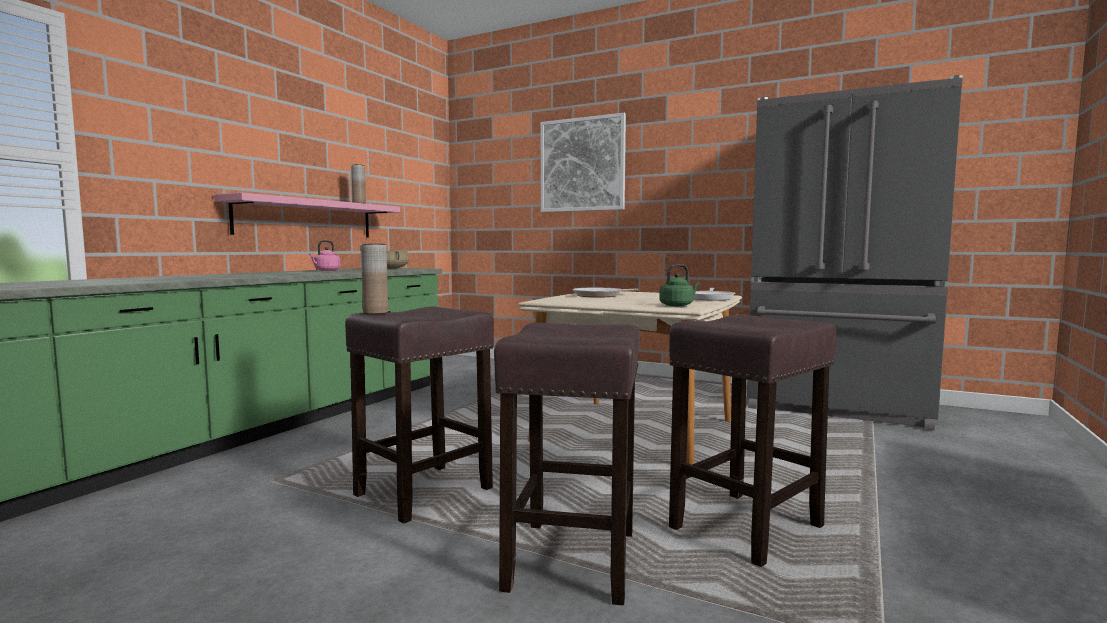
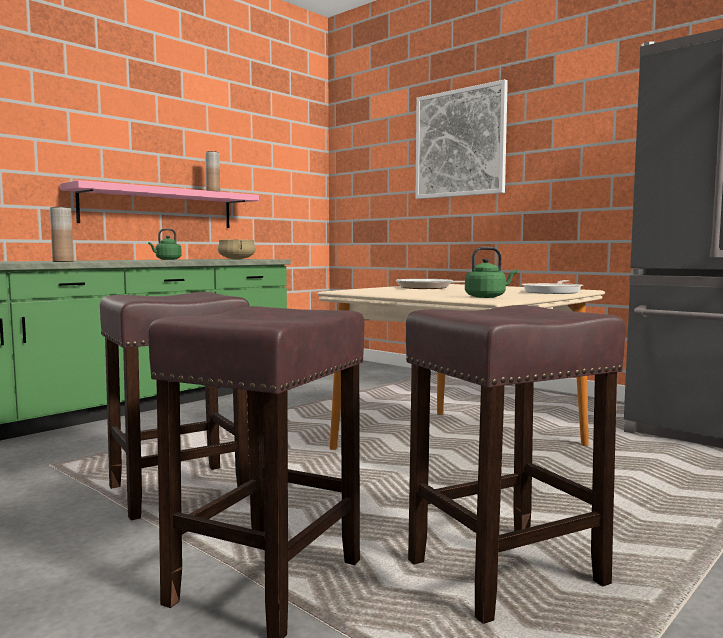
camera: 15 degrees right, 0 degrees up
(326, 270) = (167, 259): pink kettle -> green kettle
(375, 312) = (127, 295): brown vase -> brown vase (63, 261)

